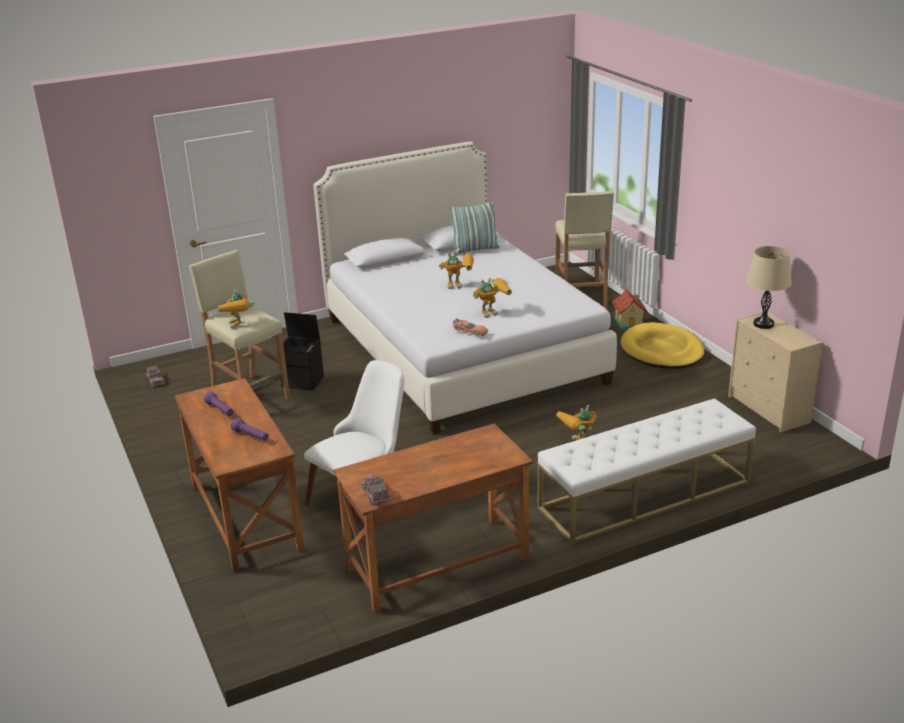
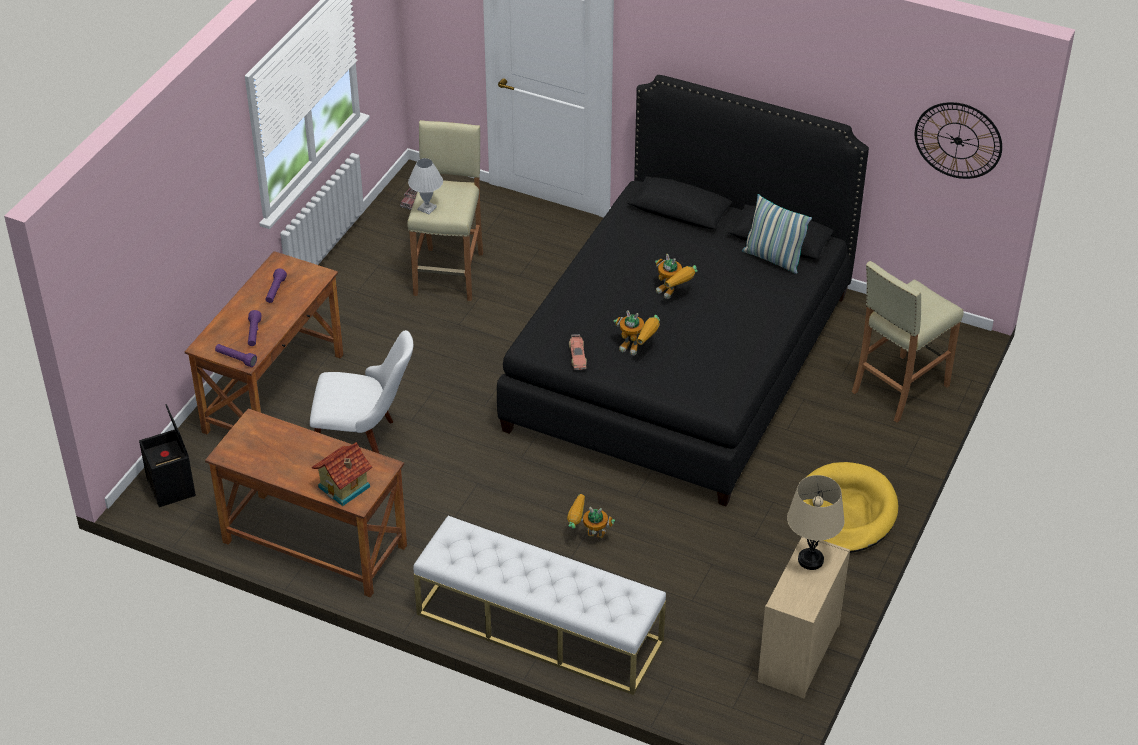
camera: 50 degrees right, 15 degrees up
(239, 326) = (427, 208): toy robot -> white table lamp
(266, 454) = (236, 359): none -> purple flashlight
(304, 381) = (507, 292): black storage box -> black storage box (172, 487)
(376, 494) = (235, 452): toy truck -> none
(460, 350) = (679, 360): white bed -> black bed
(533, 122) = (958, 140): none -> wall clock
(629, 323) = (882, 456): toy house -> toy house (345, 487)

